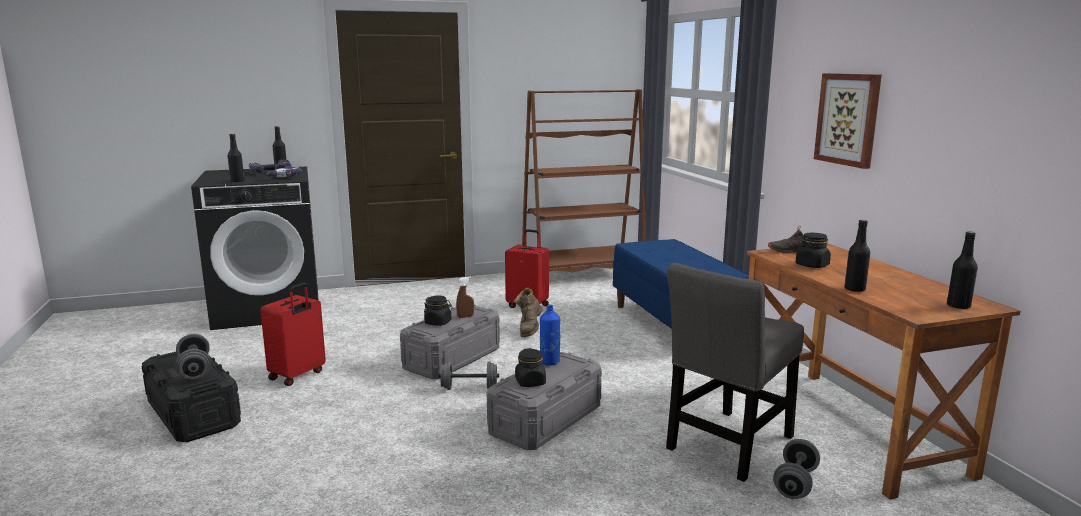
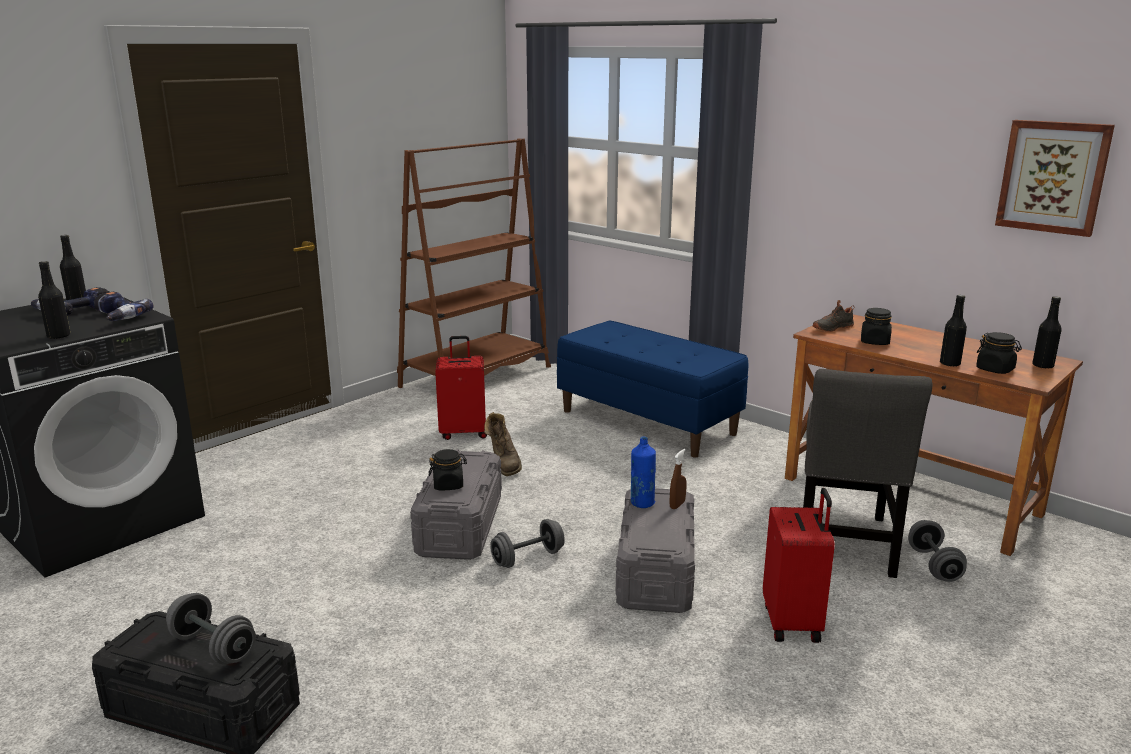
camera: 30 degrees left, 5 degrees up
(298, 375) = (285, 607): red suitcase -> red suitcase (793, 622)
(465, 317) = (470, 469): brown spray bottle -> brown spray bottle (677, 505)
(530, 382) = (656, 534): black jar -> black jar (995, 369)
(848, 119) = (862, 182): picture -> picture (1053, 177)

